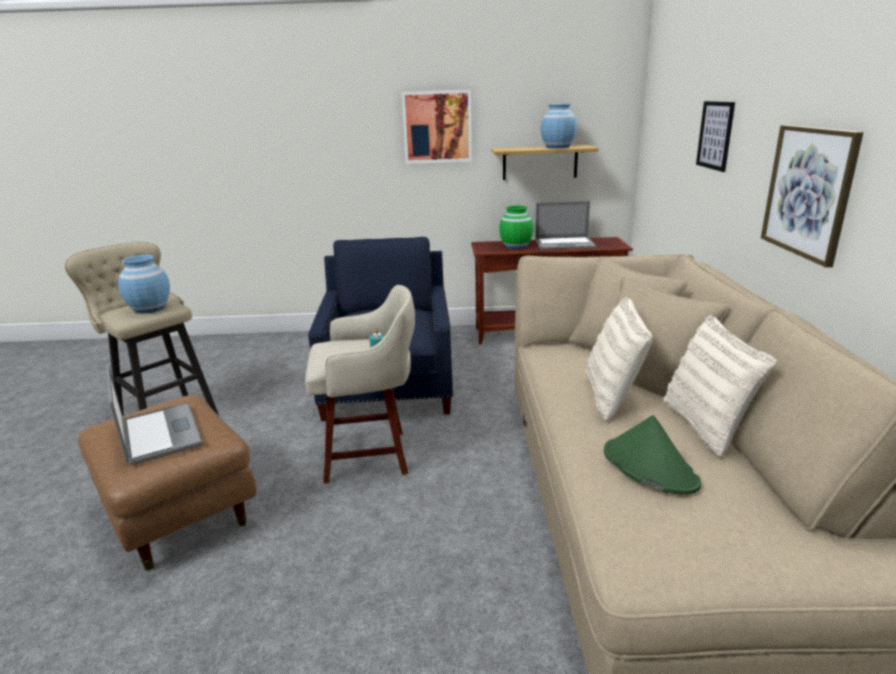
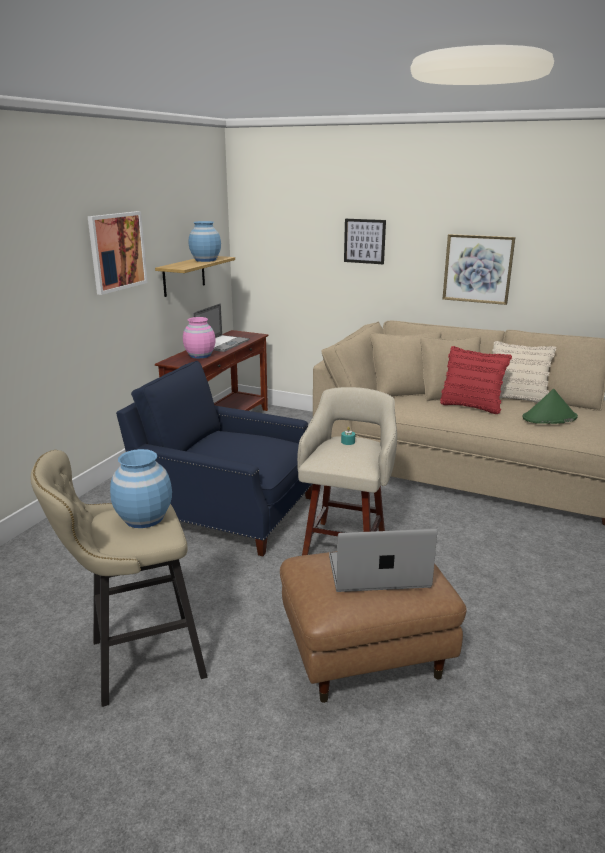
camera: 65 degrees left, 0 degrees up
(515, 246) = (199, 355): green vase -> pink vase
(612, 398) = (471, 407): beige pillow -> red pillow

